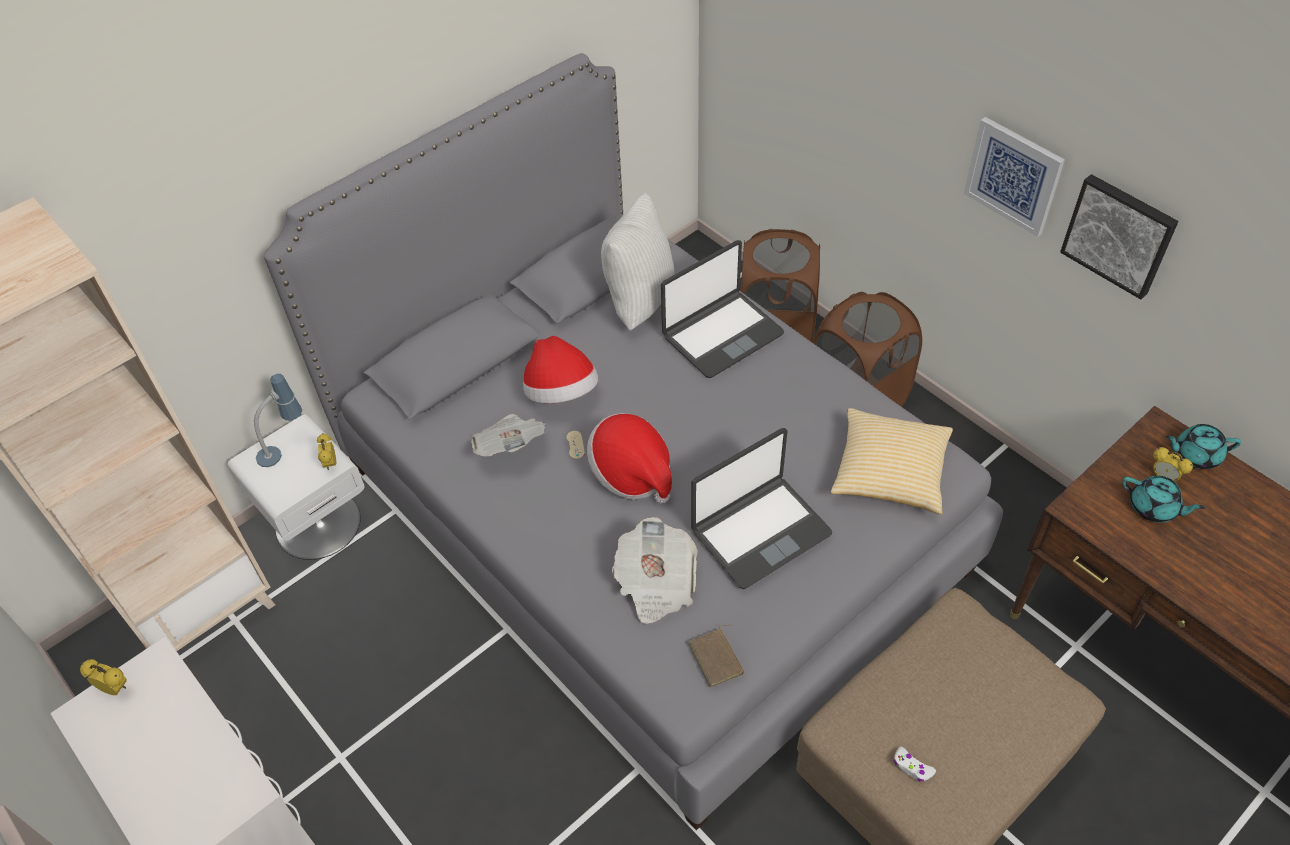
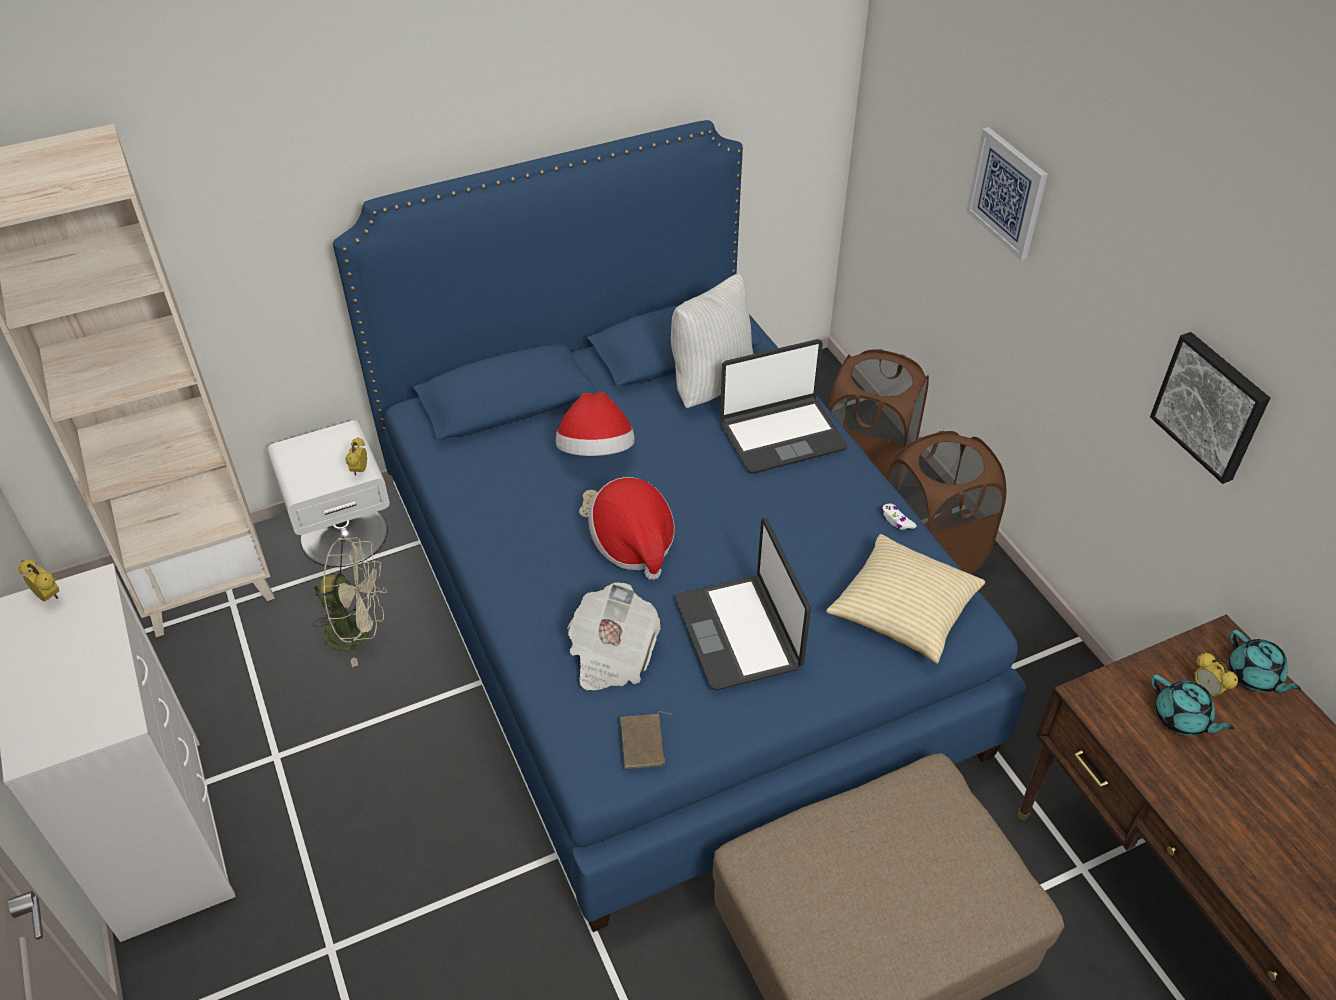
camera: 15 degrees right, 5 degrees down
(285, 448) = (324, 446): table lamp -> none
(371, 616) = (358, 633): none -> beige fan
(510, 447) = (524, 490): newspaper -> none
(648, 516) = (666, 611): grey bed -> blue bed
(760, 531) = (740, 633): laptop -> laptop turned 90 degrees clockwise
(912, 767) = (816, 919): white game controller -> white game controller (896, 520)
(1013, 175) = (1117, 324): picture -> picture (1007, 193)
(1195, 455) = (1254, 676): turquoise teapot -> turquoise teapot turned 135 degrees counterclockwise

